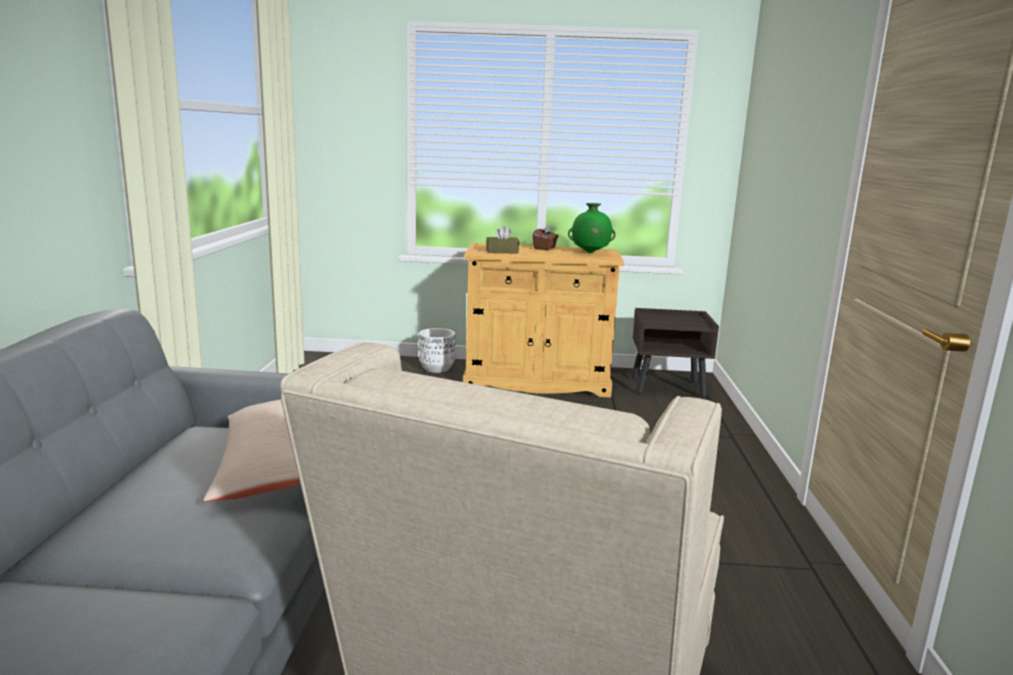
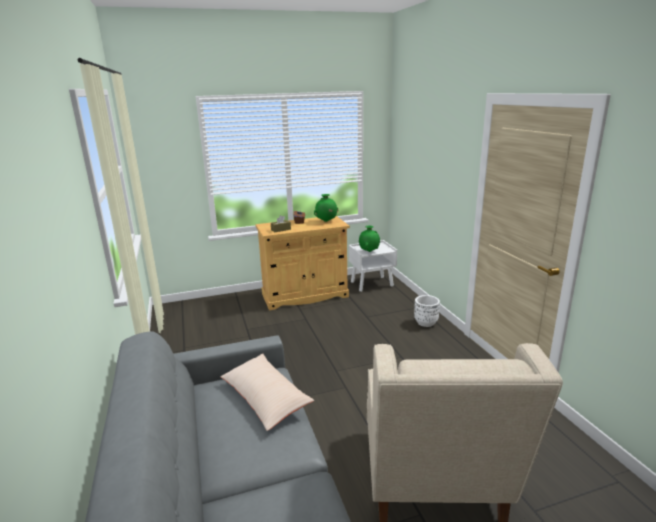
camera: 20 degrees left, 5 degrees up
(437, 368) = (244, 299): white planter -> white planter (426, 322)
(665, 322) = (369, 251): none -> green vase
(668, 387) = (372, 284): brown nightstand -> white nightstand

